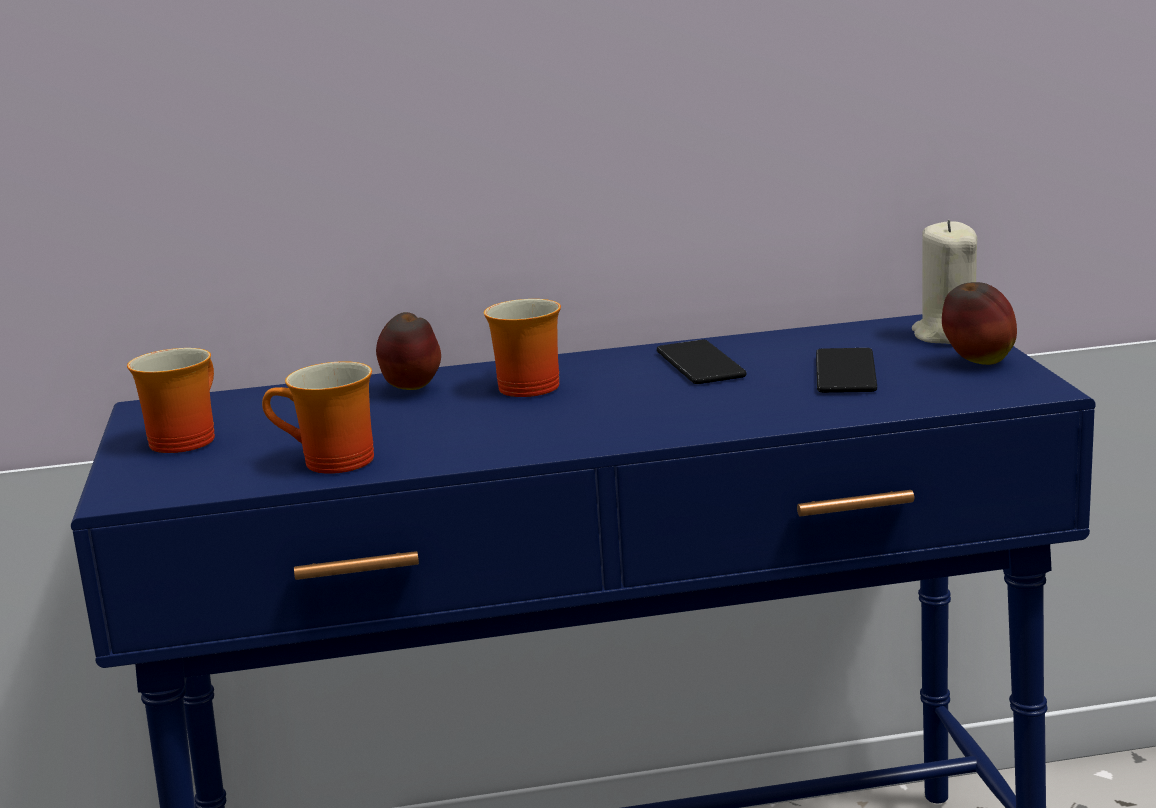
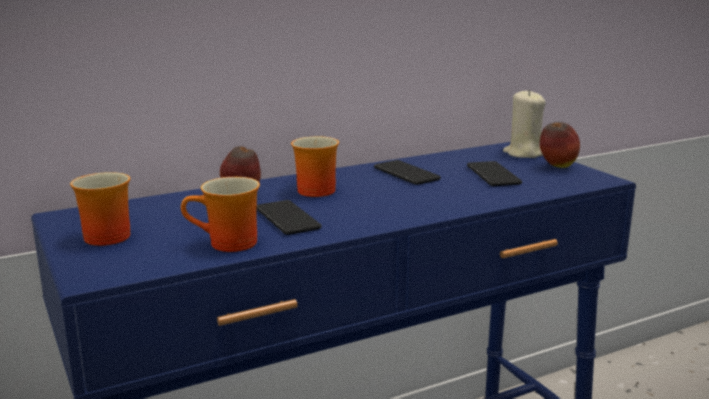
camera: 20 degrees left, 0 degrees up
(445, 429) = (287, 218): none -> phone

